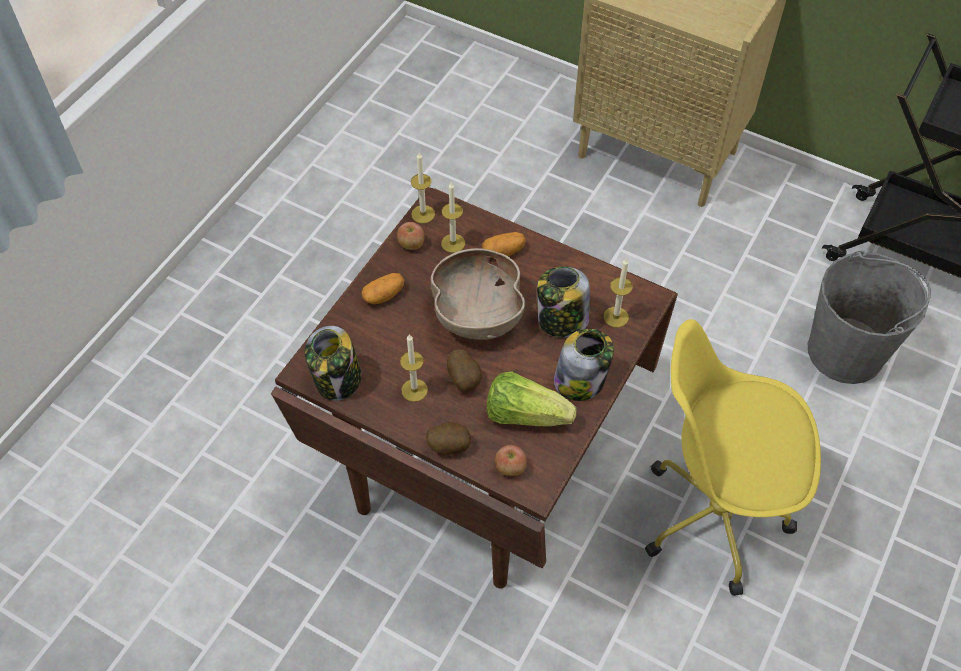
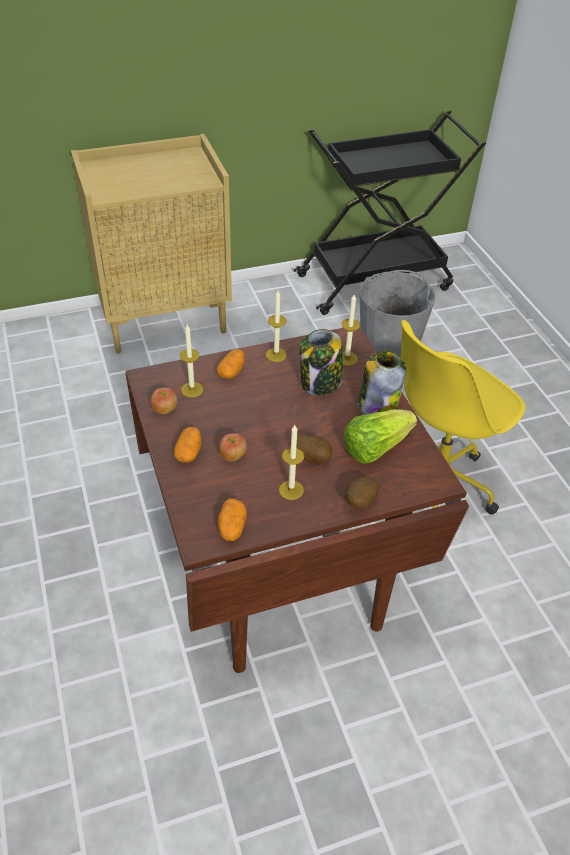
camera: 50 degrees left, 10 degrees down
(338, 380) = (232, 527): jar -> potato
(423, 214) = (146, 387): candle -> candle (276, 355)
(476, 314) = (266, 417): brown bowl -> none
(510, 468) = (411, 483): apple -> apple (233, 456)

